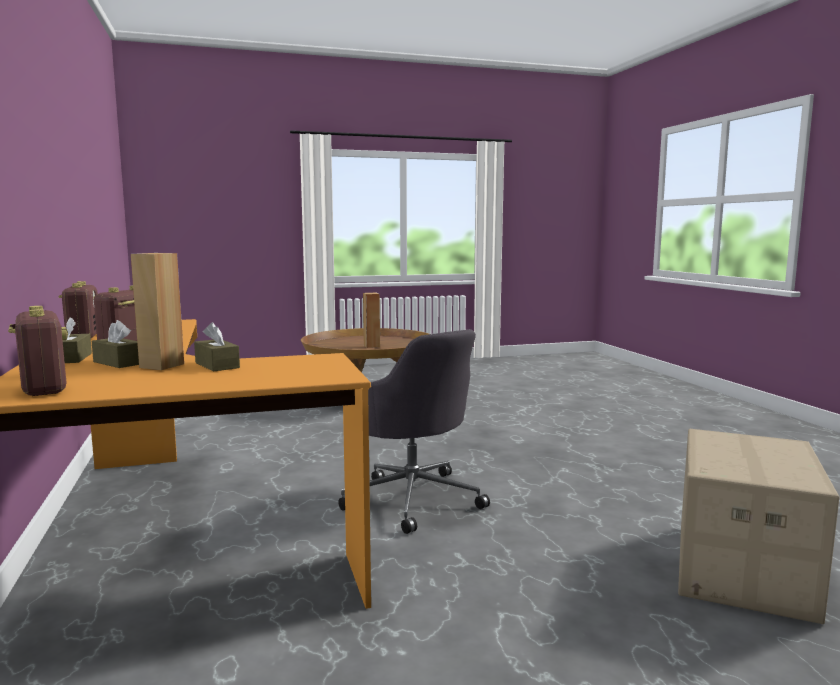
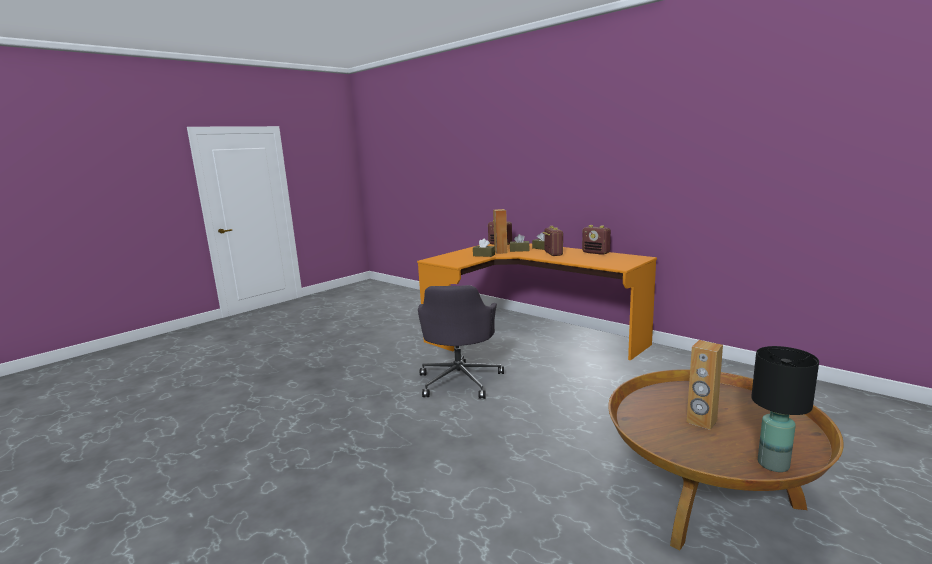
camera: 150 degrees right, 5 degrees up
(383, 338) = (773, 464): none -> black table lamp
(412, 498) = (460, 380): grey office chair -> grey office chair turned 105 degrees counterclockwise
(740, 568) = (276, 393): cardboard box -> none

